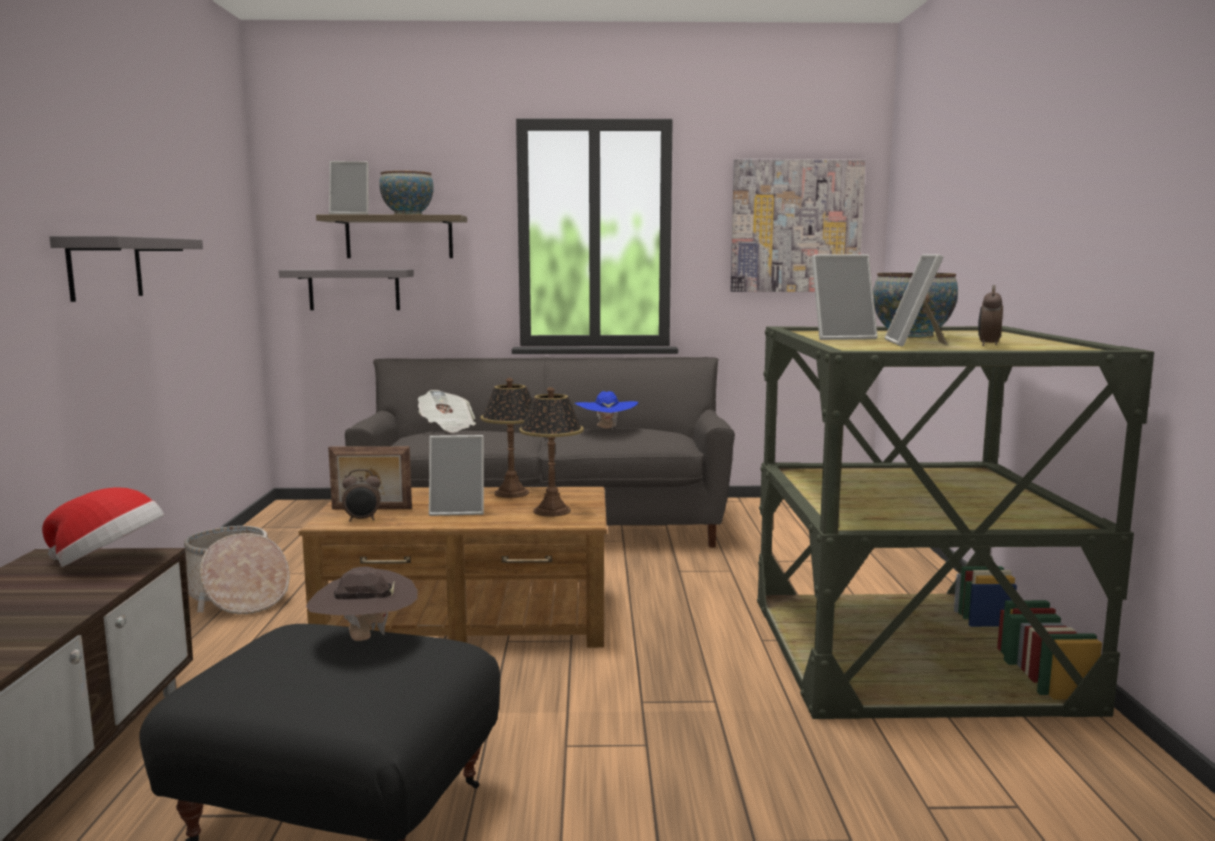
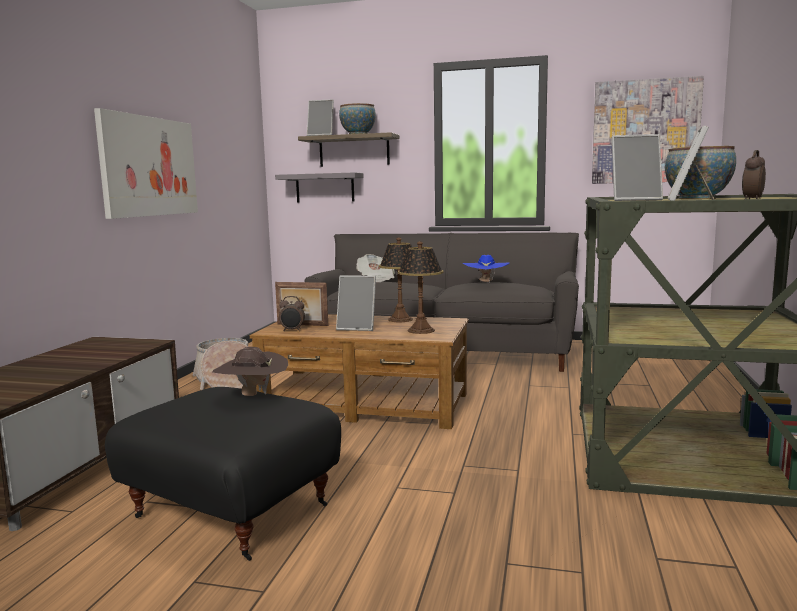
camera: 15 degrees right, 0 degrees up
(105, 268) = (149, 166): grey shelf -> picture
(109, 562) = (127, 345): hat -> none

